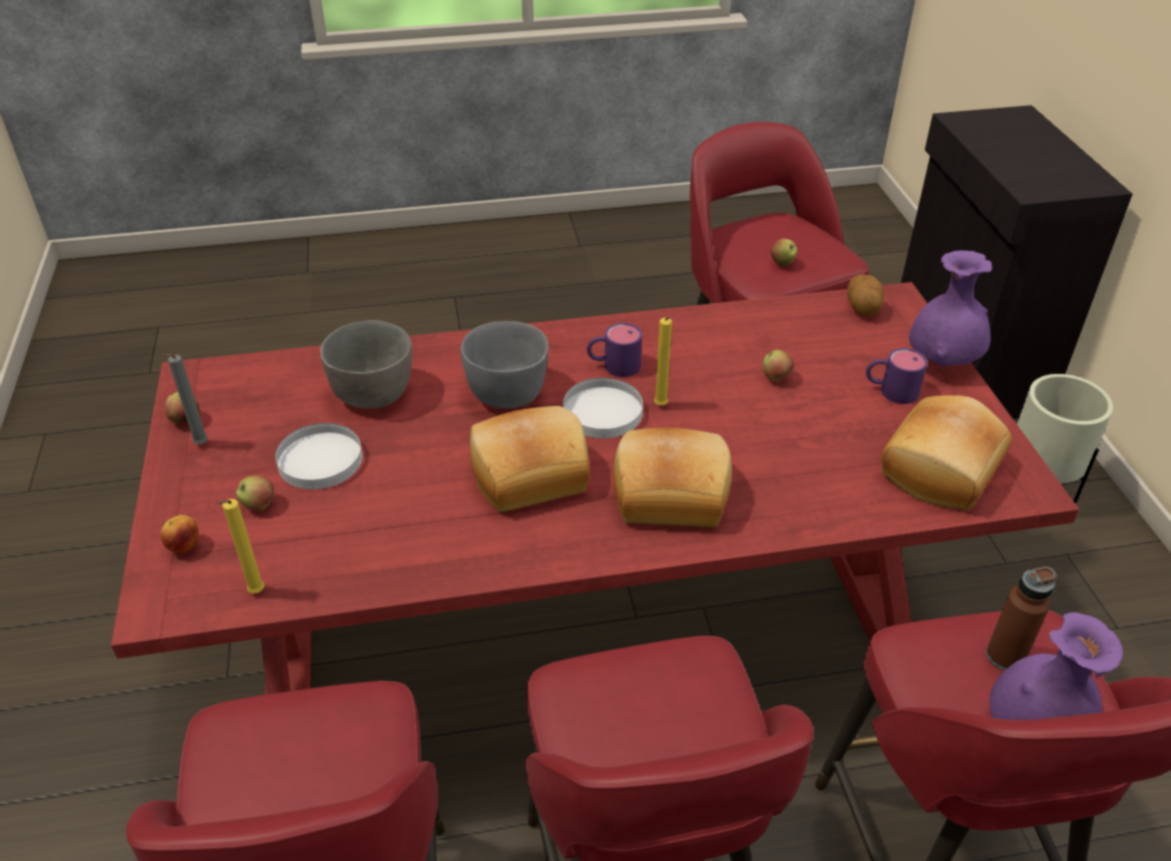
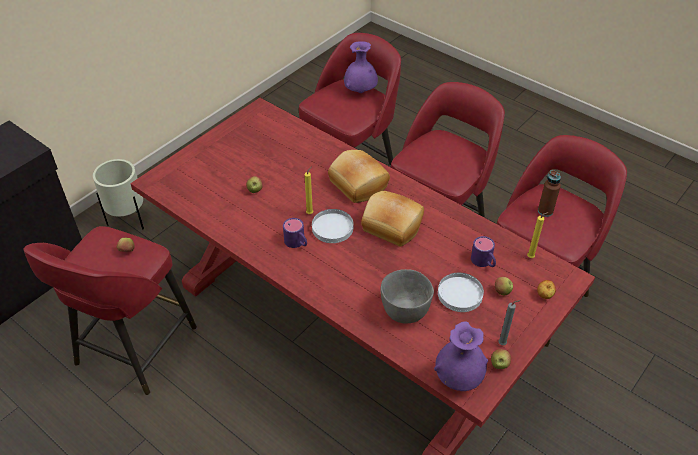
camera: 130 degrees left, 5 degrees up
(508, 392) = (353, 265): grey bowl -> none
(863, 309) = (171, 188): potato -> none
(890, 390) = (231, 157): purple mug -> purple mug (484, 262)
(942, 362) = (196, 151): purple vase -> purple vase (458, 378)
(943, 471) = (271, 129): bread -> none
(1005, 656) = (335, 104): brown bottle -> brown bottle (545, 211)

